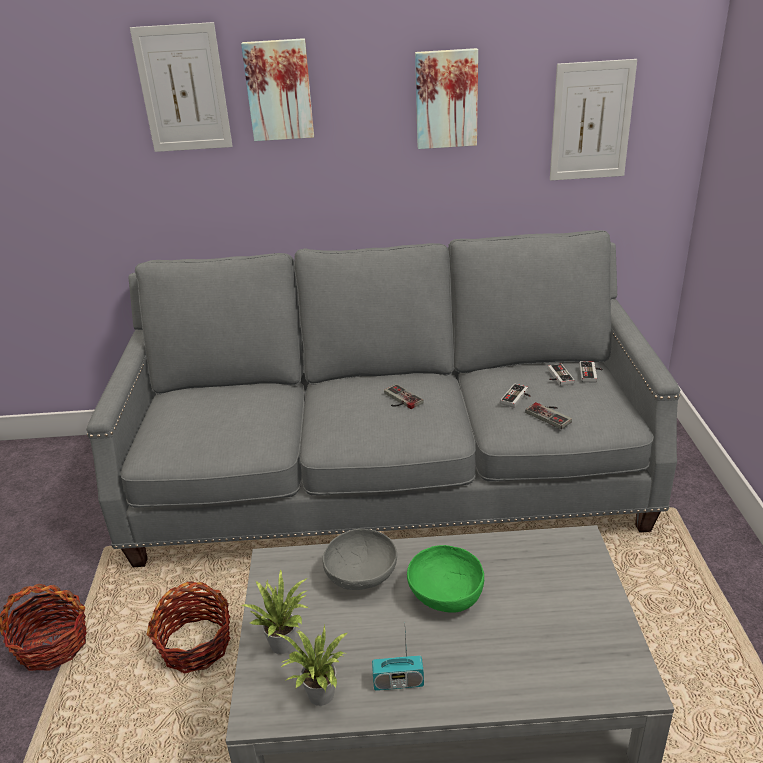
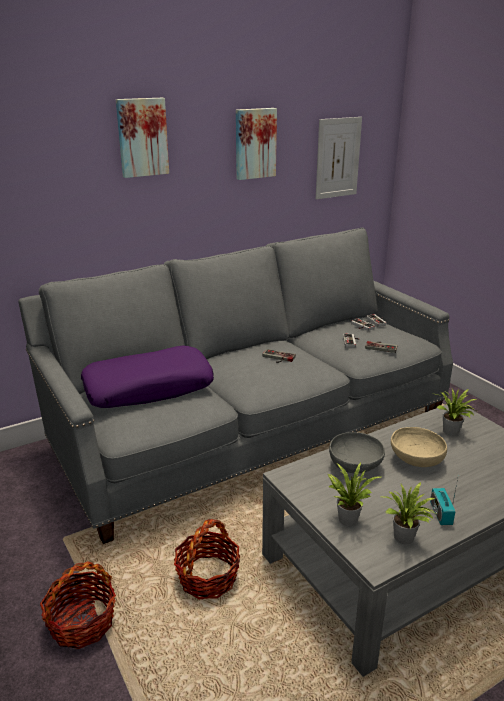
camera: 30 degrees left, 5 degrees down
(183, 89) = (67, 136): picture -> none
(224, 405) = (149, 388): none -> purple pillow
(398, 682) = (440, 514): radio -> radio turned 120 degrees clockwise
(445, 595) = (415, 460): green bowl -> beige bowl
(537, 572) = (451, 432): none -> potted plant

